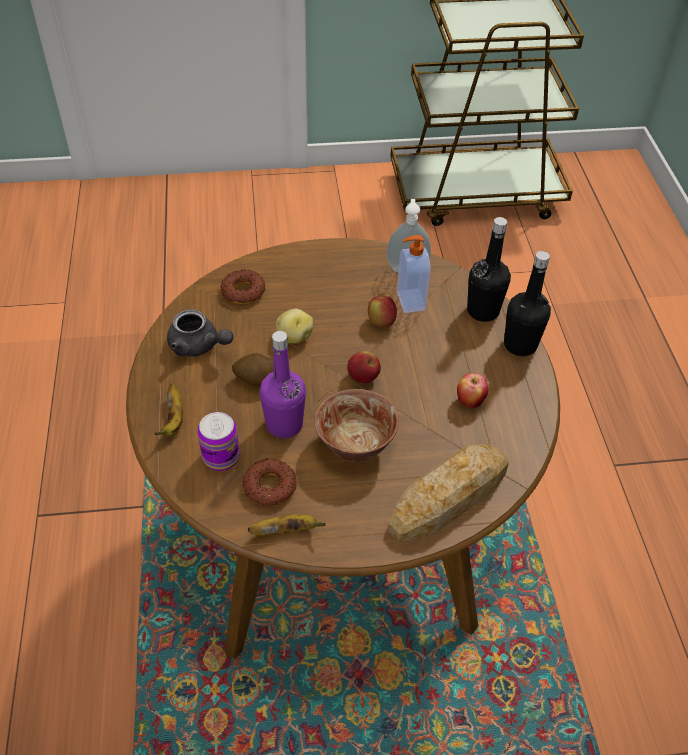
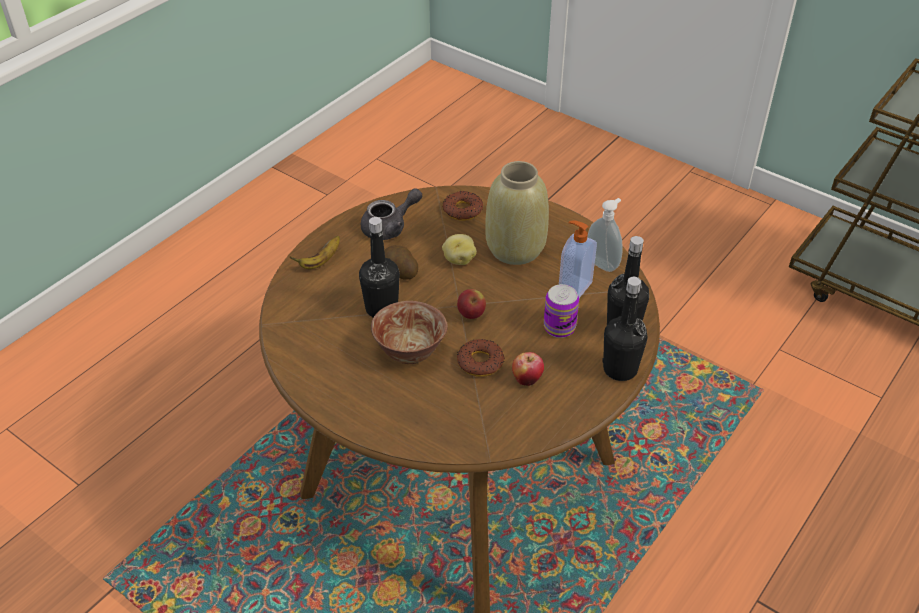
camera: 45 degrees right, 5 degrees down
(198, 346) = (390, 227): grey teapot -> grey teapot turned 105 degrees counterclockwise
(221, 457) = (319, 301): can -> can (559, 327)
(270, 486) = (326, 338): donut -> donut (480, 362)
(284, 424) = (381, 308): purple bottle -> black bottle
(286, 531) = (303, 369): banana -> none
(327, 298) = (514, 248): none -> beige vase
(381, 322) = (533, 288): apple -> none
(448, 497) = (428, 426): bread -> none

